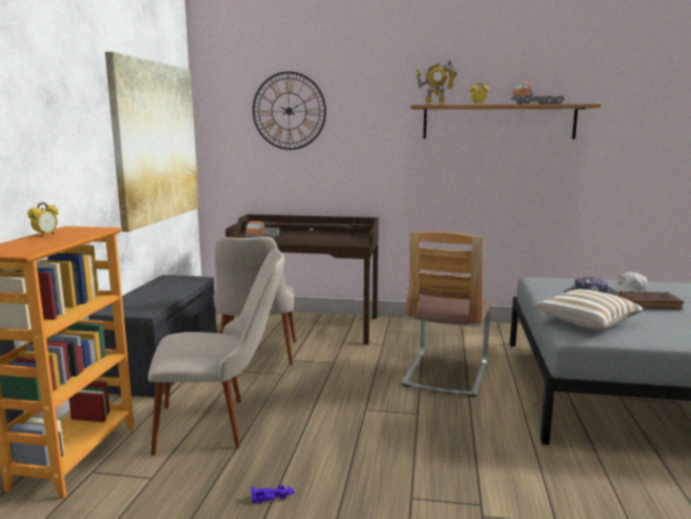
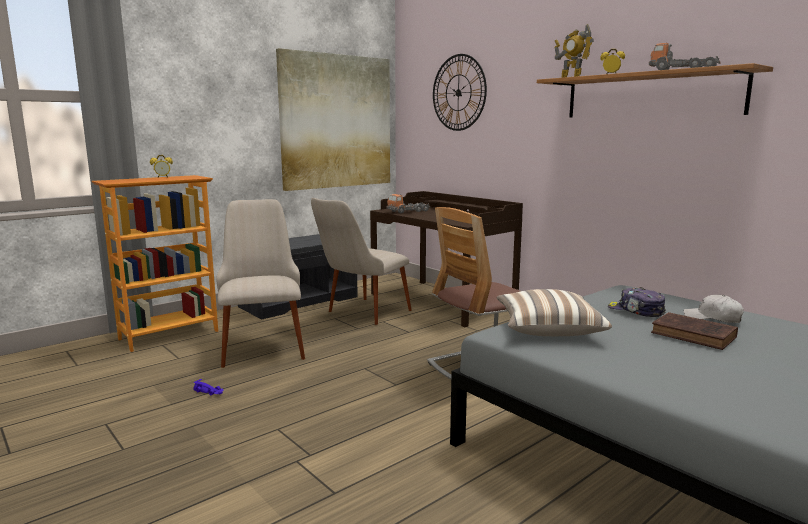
camera: 40 degrees right, 0 degrees up
(220, 424) = (262, 344): beige chair -> beige chair turned 135 degrees counterclockwise

